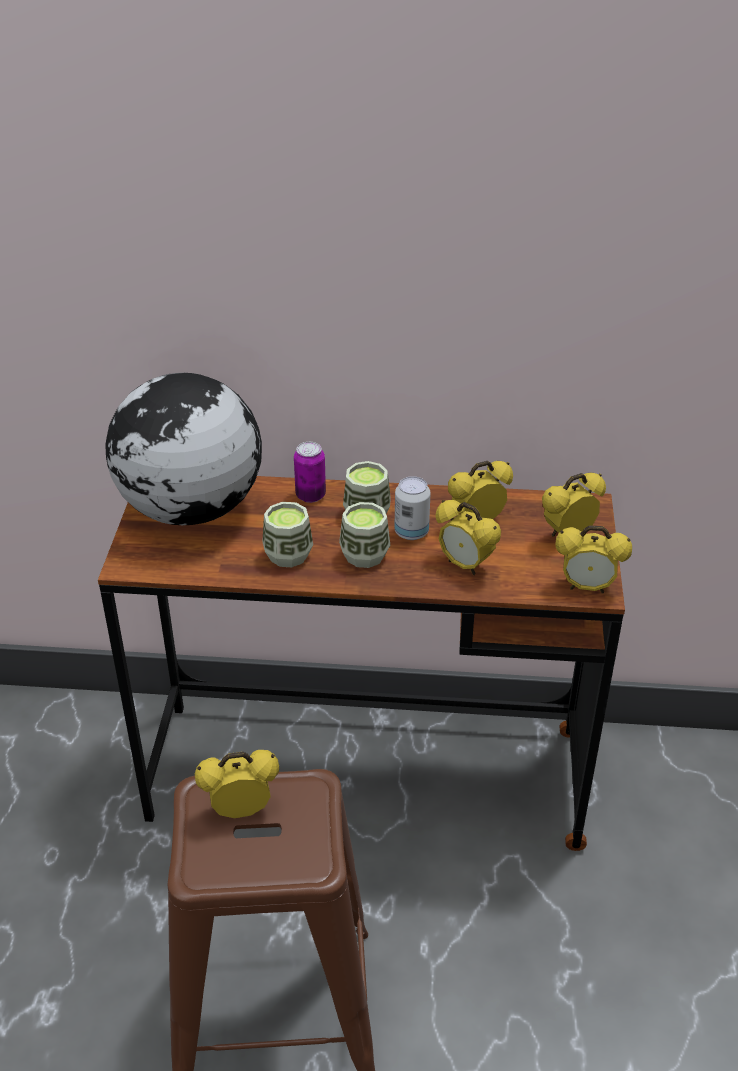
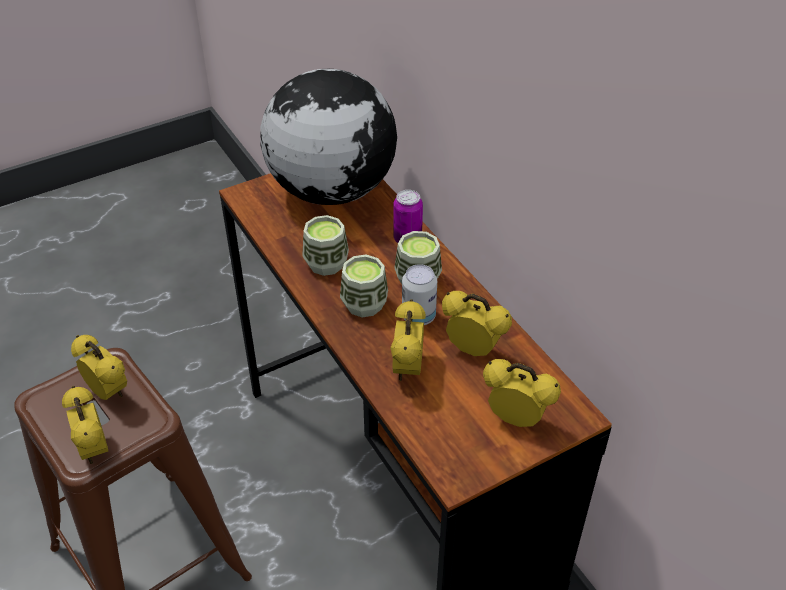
camera: 55 degrees right, 5 degrees up
(587, 587) = (453, 465): alarm clock -> alarm clock (94, 450)

